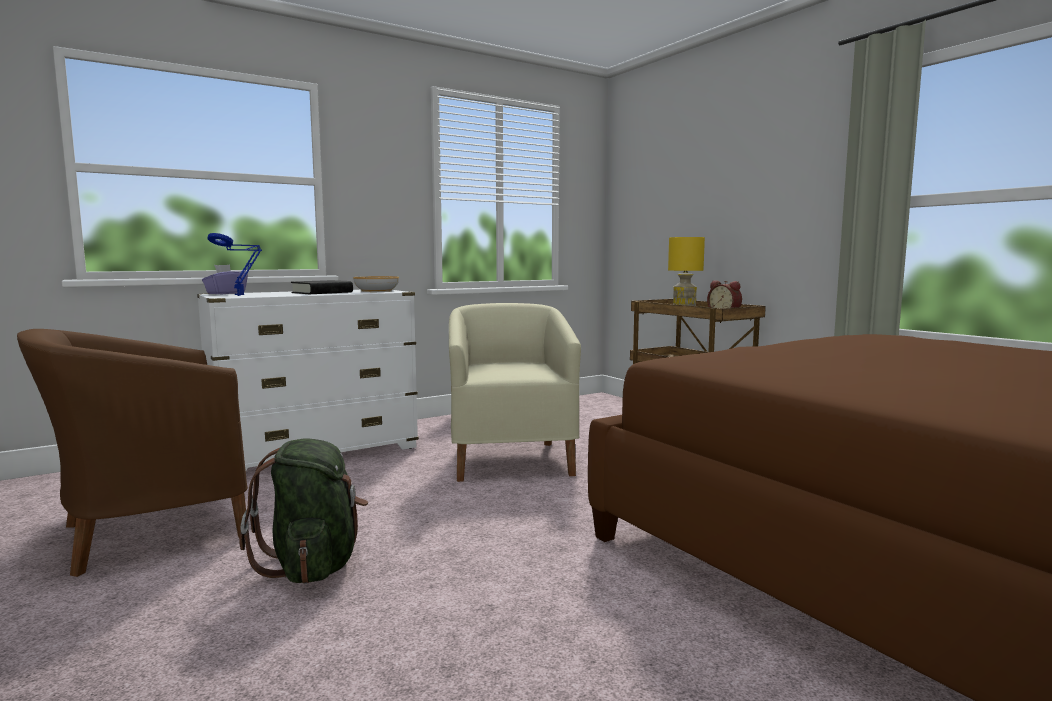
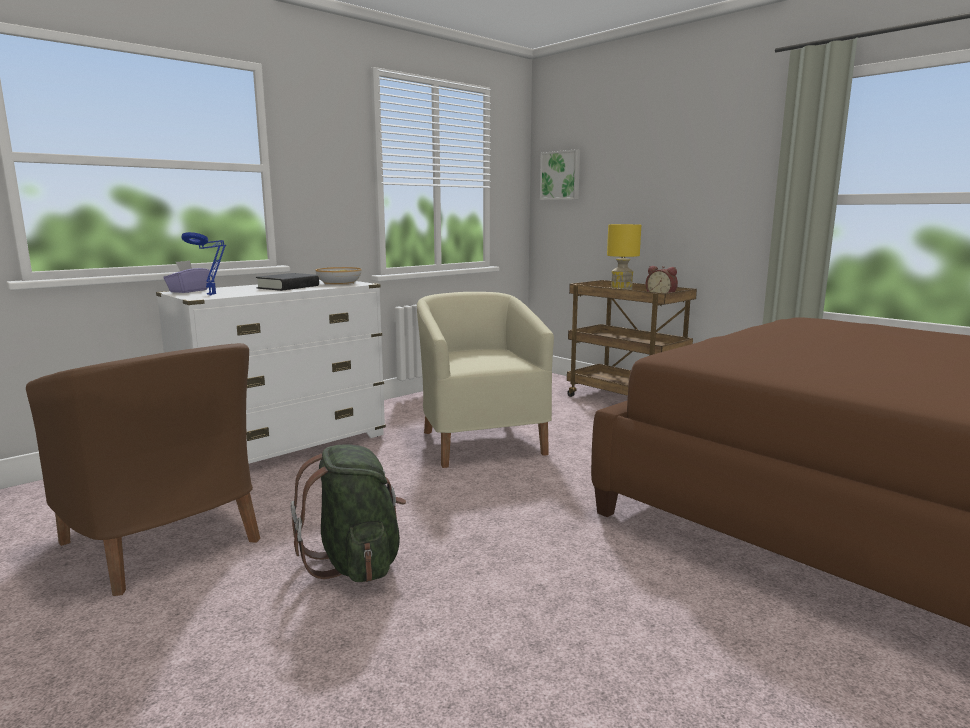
camera: 10 degrees left, 5 degrees up
(149, 531) = (165, 542): brown armchair -> brown armchair turned 90 degrees counterclockwise
(633, 192) = (561, 175): none -> picture

